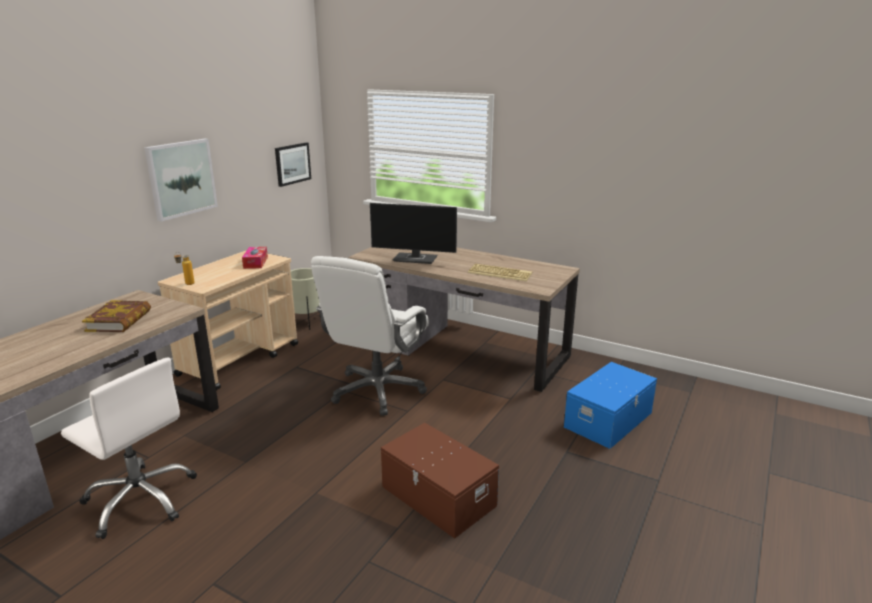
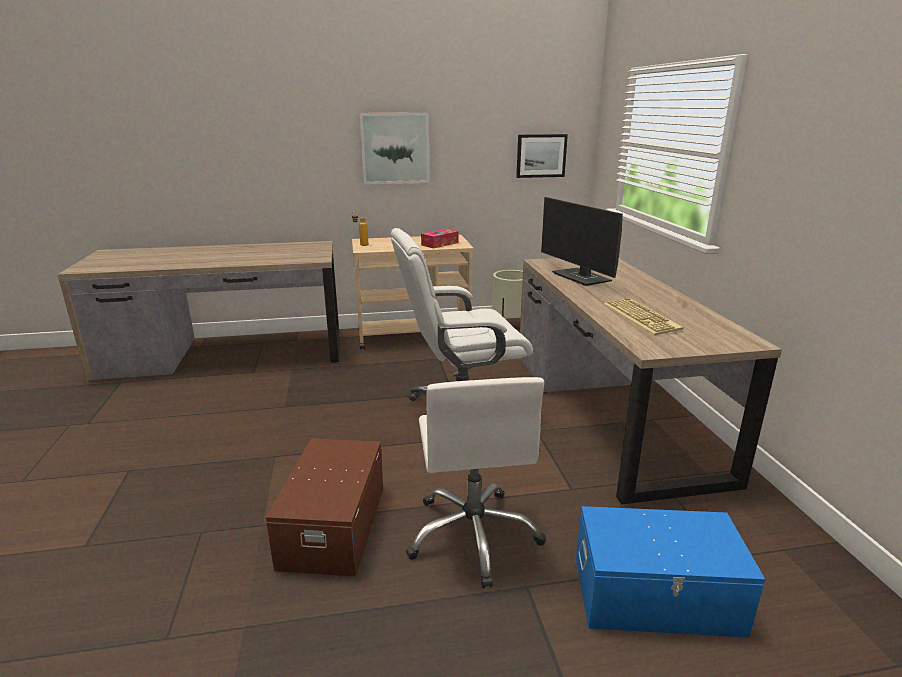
camera: 50 degrees right, 0 degrees up
(119, 321) = (275, 254): book -> none
(141, 499) = (205, 394): white office chair -> white office chair (474, 535)

